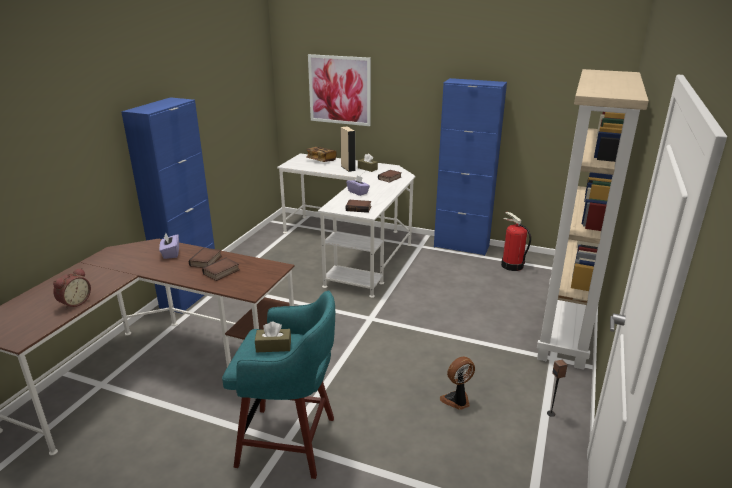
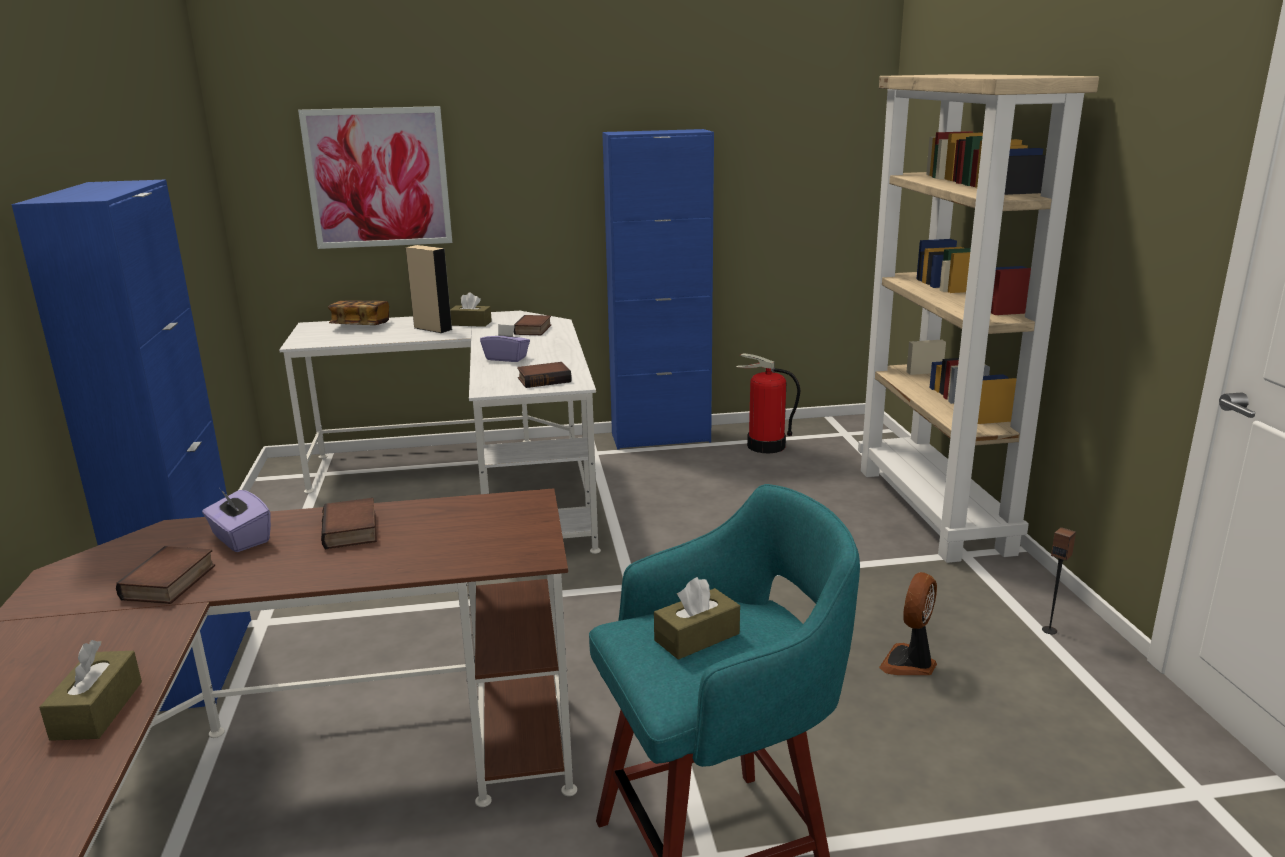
camera: 30 degrees left, 5 degrees down
(74, 302) = (97, 710): alarm clock -> brown tissue box
(221, 272) = (419, 540): book -> book (170, 583)

